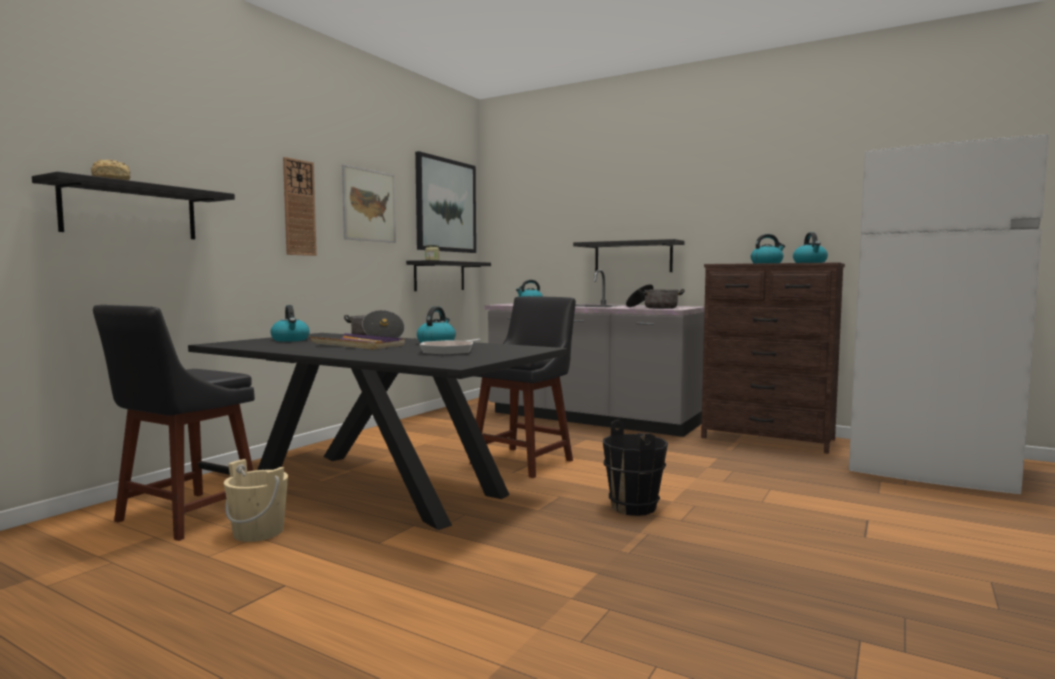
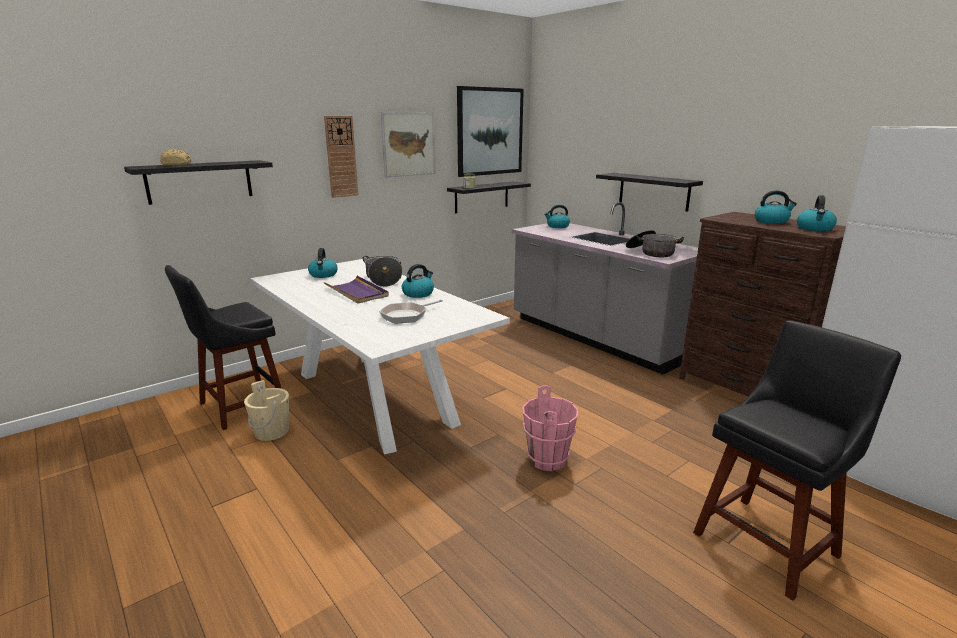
camera: 20 degrees right, 15 degrees up
(378, 486) = (375, 397): black dining table -> white dining table
(525, 461) = (501, 385): black chair -> black chair (769, 541)
(634, 507) = (548, 459): black bucket -> pink bucket

